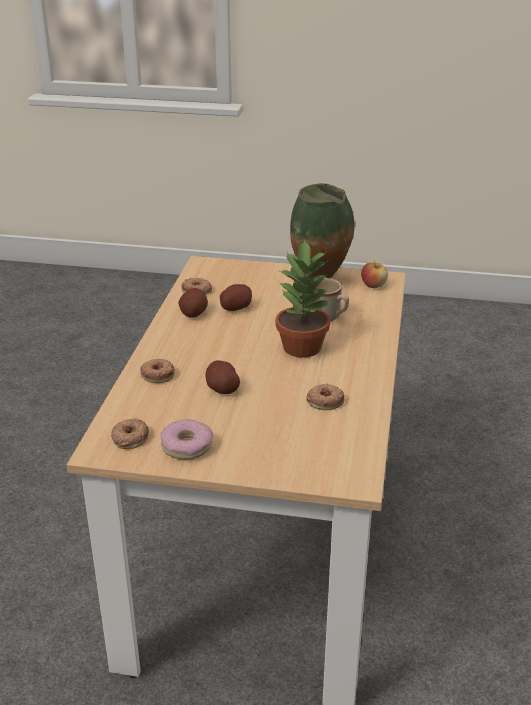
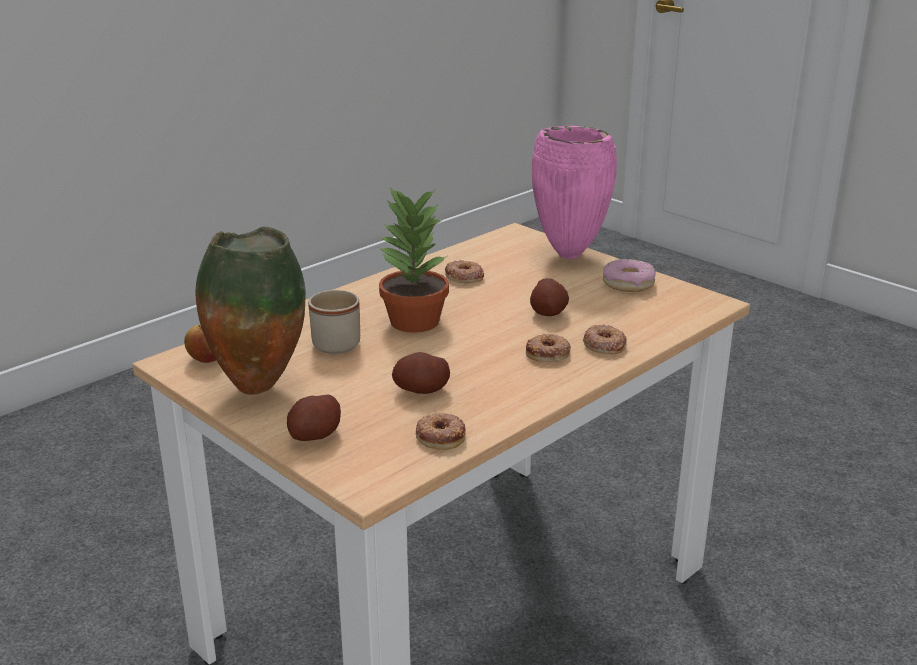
camera: 145 degrees left, 5 degrees down
(130, 437) = (677, 303): donut -> donut (548, 353)
(193, 313) = (486, 402): potato -> potato (315, 435)
(271, 467) = (570, 254): none -> pink vase

